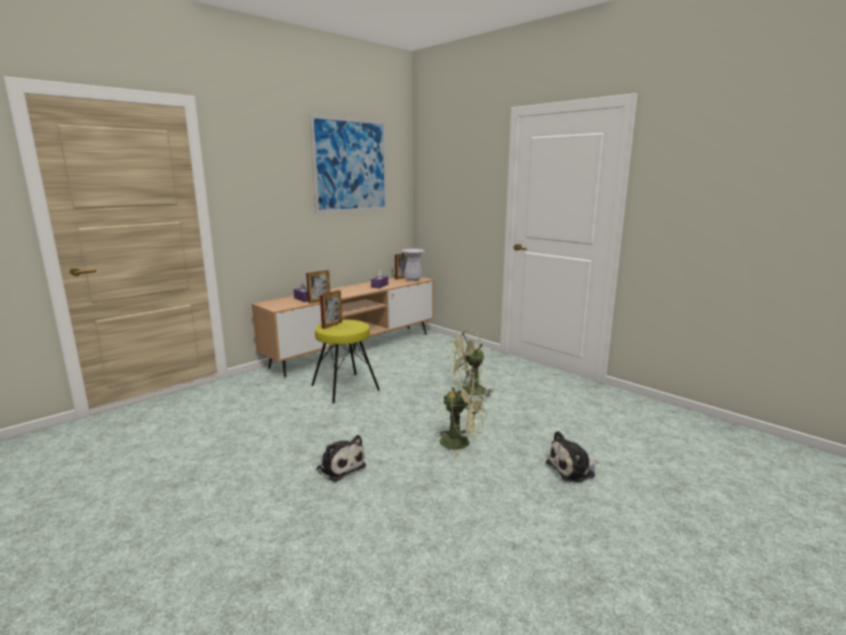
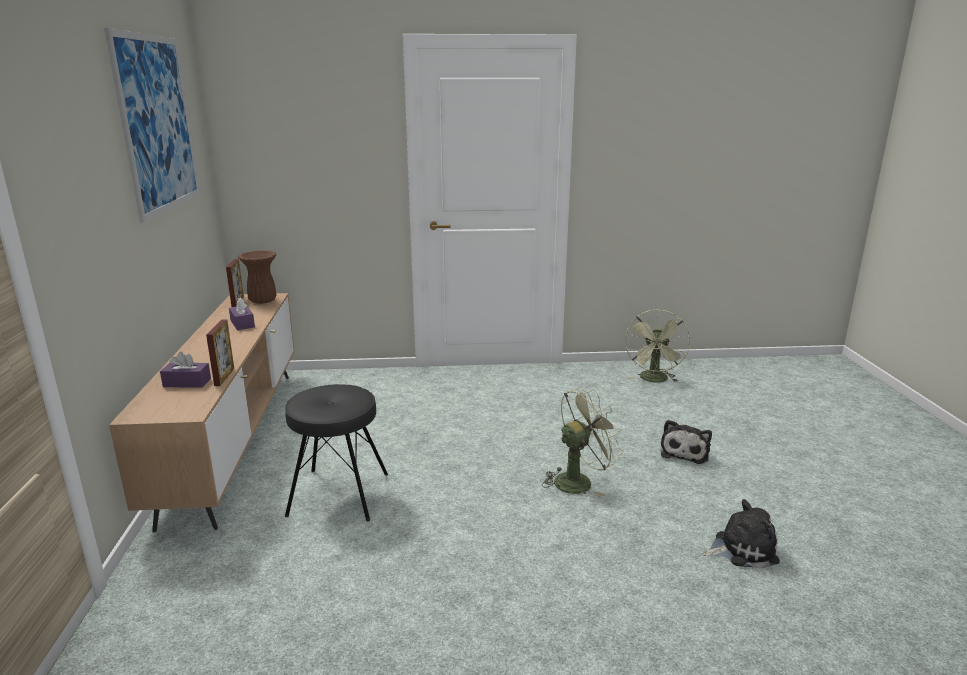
camera: 50 degrees left, 5 degrees up
(332, 325) = (316, 405): picture frame -> none
(339, 466) = (537, 580): plush toy -> plush toy (741, 549)
(345, 387) = (338, 493): yellow stool -> black stool
(413, 280) = (263, 301): white vase -> brown vase
(469, 392) = (480, 426): green fan -> green fan (654, 380)

